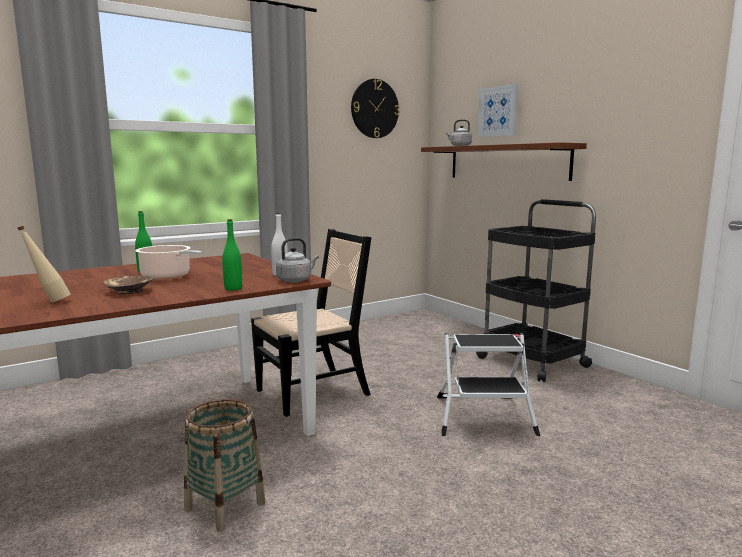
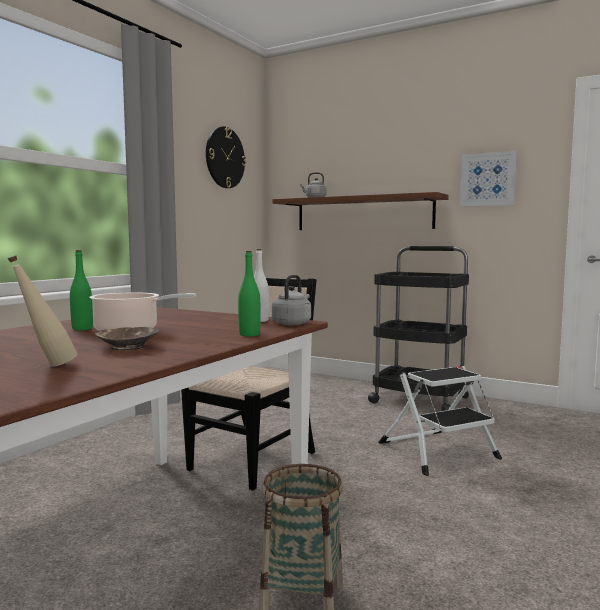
camera: 25 degrees left, 5 degrees down
(498, 111) = (351, 166): picture -> picture (488, 179)

